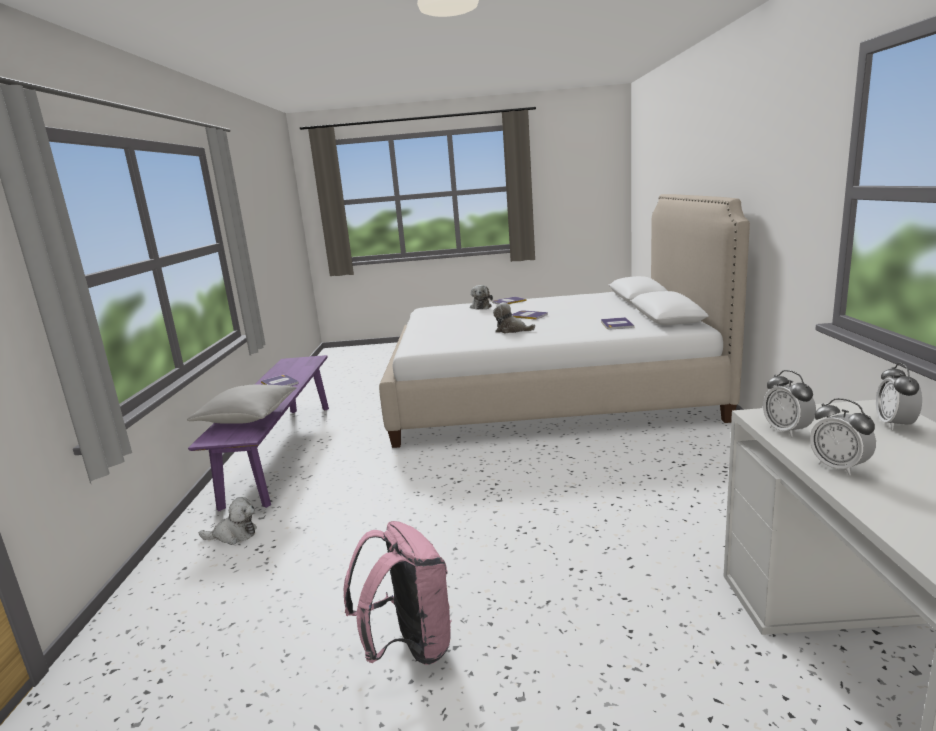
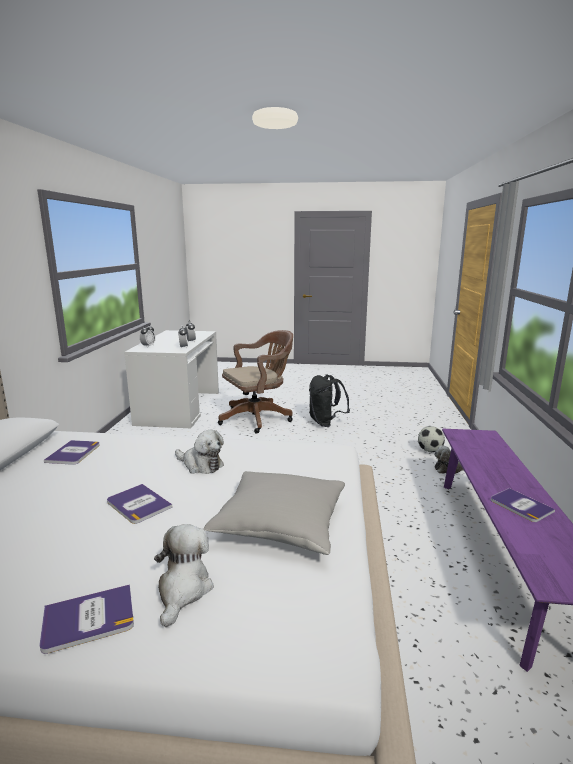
camera: 175 degrees left, 0 degrees up
(226, 574) = (430, 450): none -> football
(247, 417) = (484, 452): grey pillow -> grey pillow (280, 524)
(409, 647) = (326, 423): pink backpack -> black backpack
(593, 644) = (258, 418): none -> brown office chair

